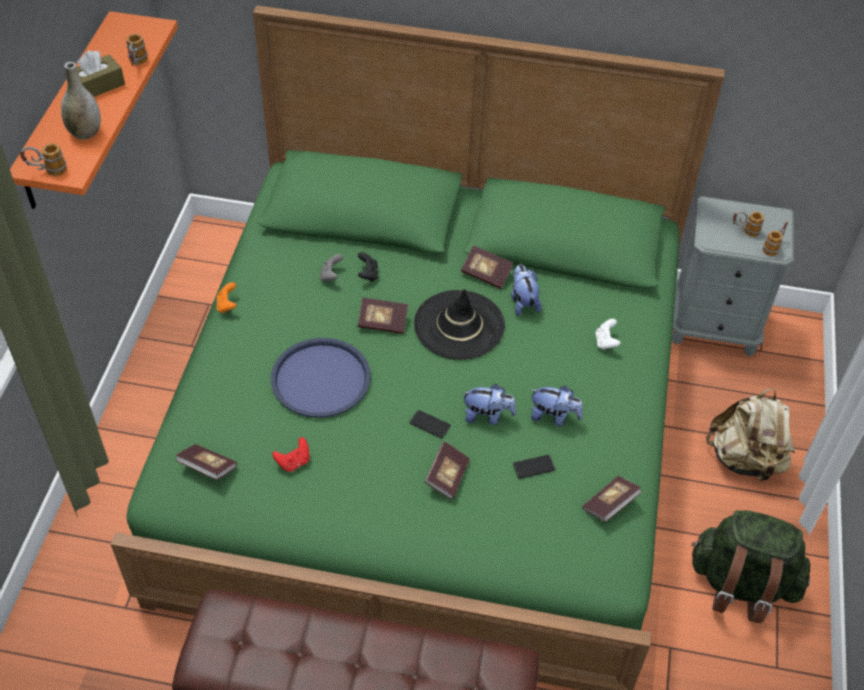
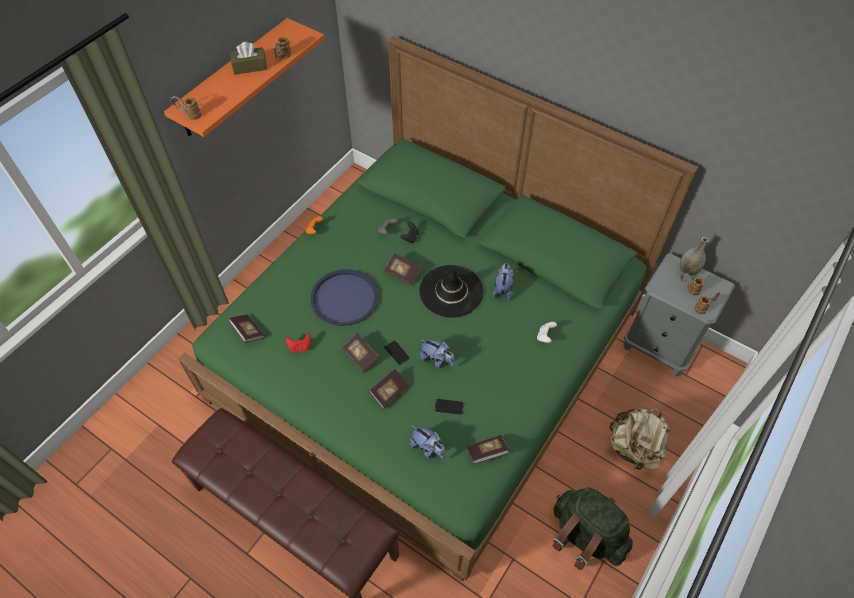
camera: 25 degrees right, 5 degrees up
(85, 133) = (225, 96): grey vase -> grey vase (688, 270)
(486, 274) = (488, 261): book -> book (361, 356)
(554, 416) = (481, 376): plush toy -> plush toy (428, 448)

